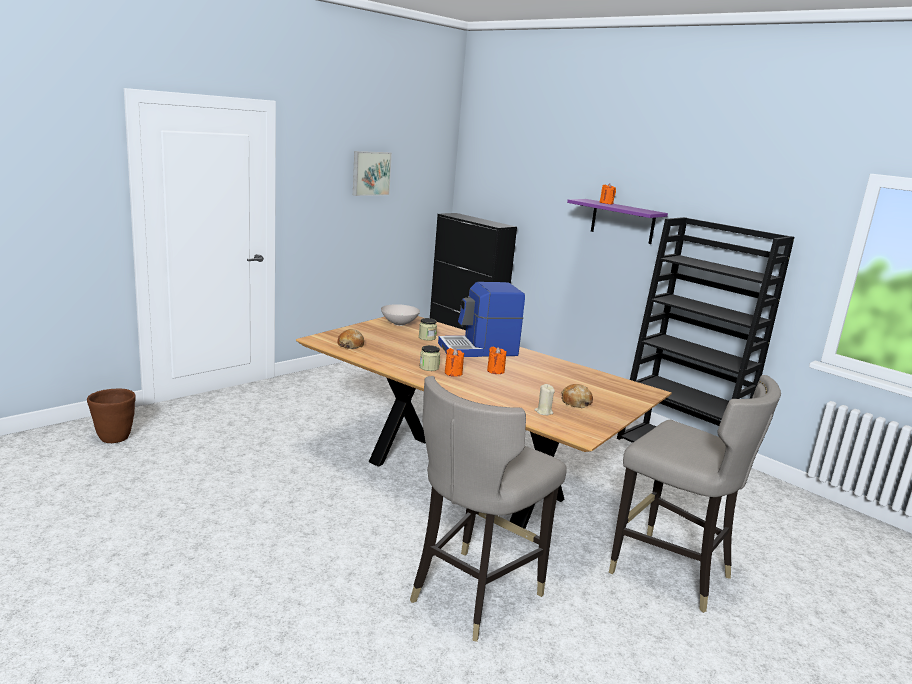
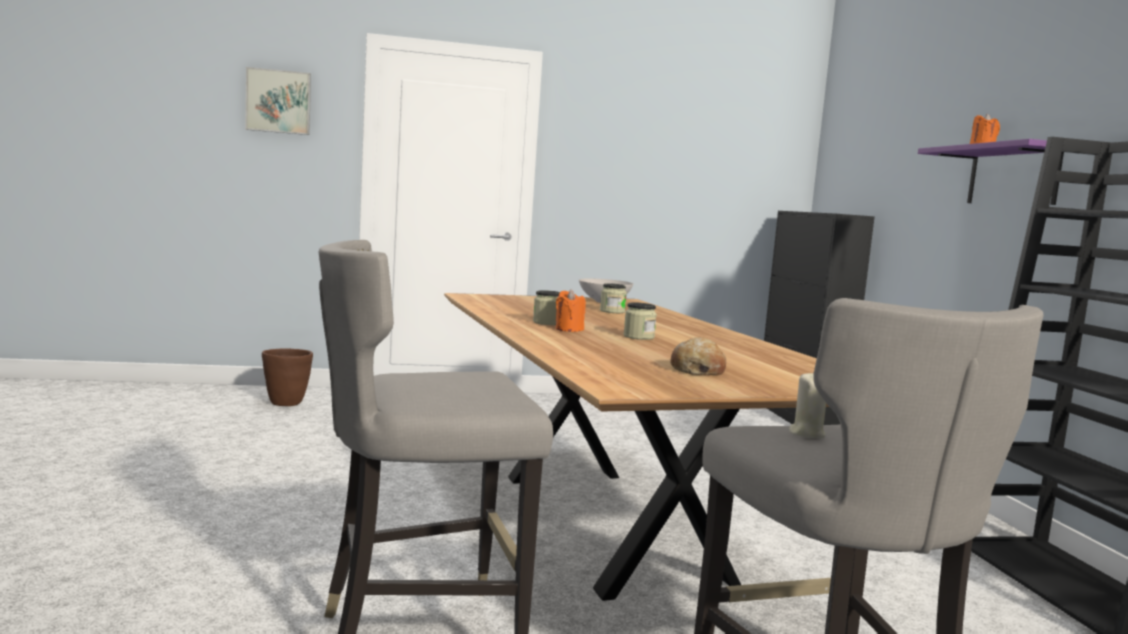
camera: 35 degrees right, 10 degrees down
(351, 345) = (495, 302): bread -> none
(370, 173) = (674, 148): picture -> picture (278, 101)
(479, 350) = (662, 325): coffee machine -> none
(495, 371) = (638, 337): orange candle -> jar
(543, 412) = (614, 366): beige candle -> beige candle (806, 433)

